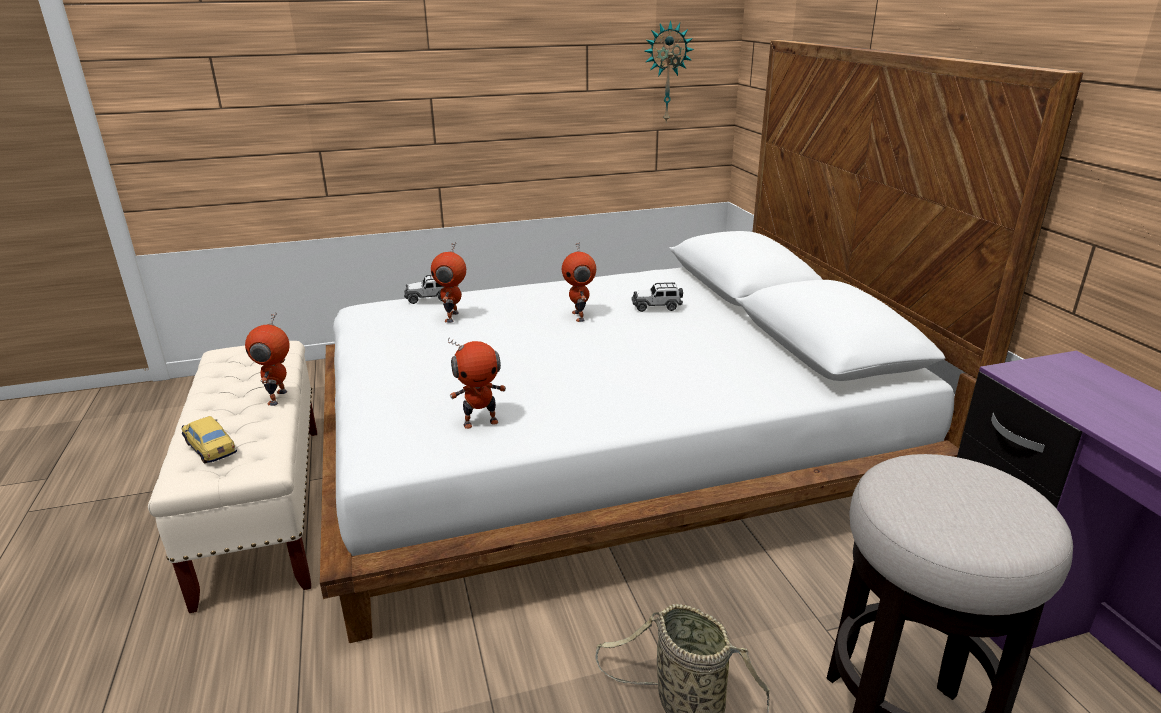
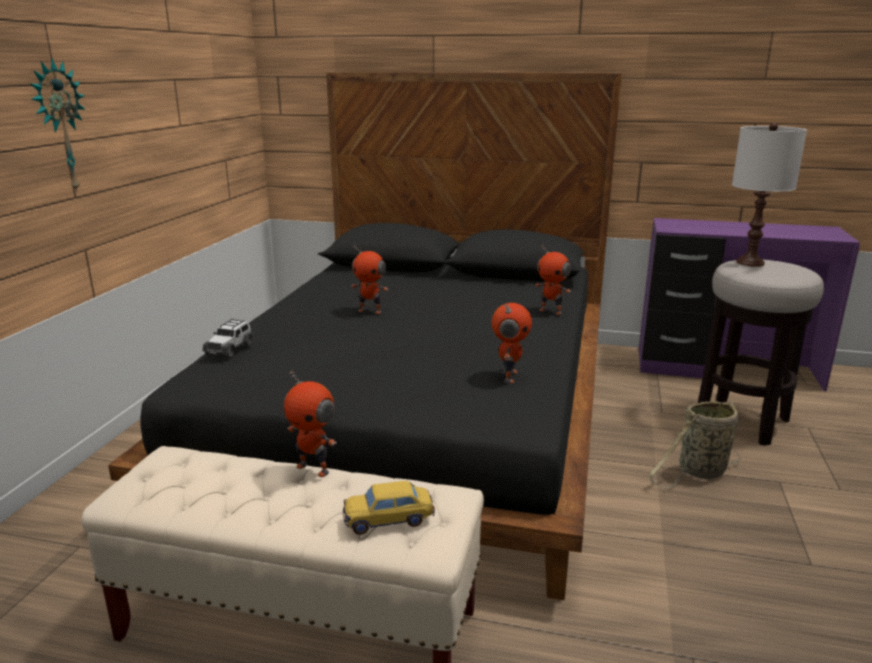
camera: 60 degrees left, 5 degrees down
(453, 317) = (300, 347): toy robot -> toy robot (551, 311)
(609, 449) = (419, 415): white bed -> black bed
(656, 306) = (391, 289): toy car -> none
(666, 72) = (225, 106): wall clock -> wall clock (59, 127)
(959, 475) = (750, 263): none -> white table lamp

